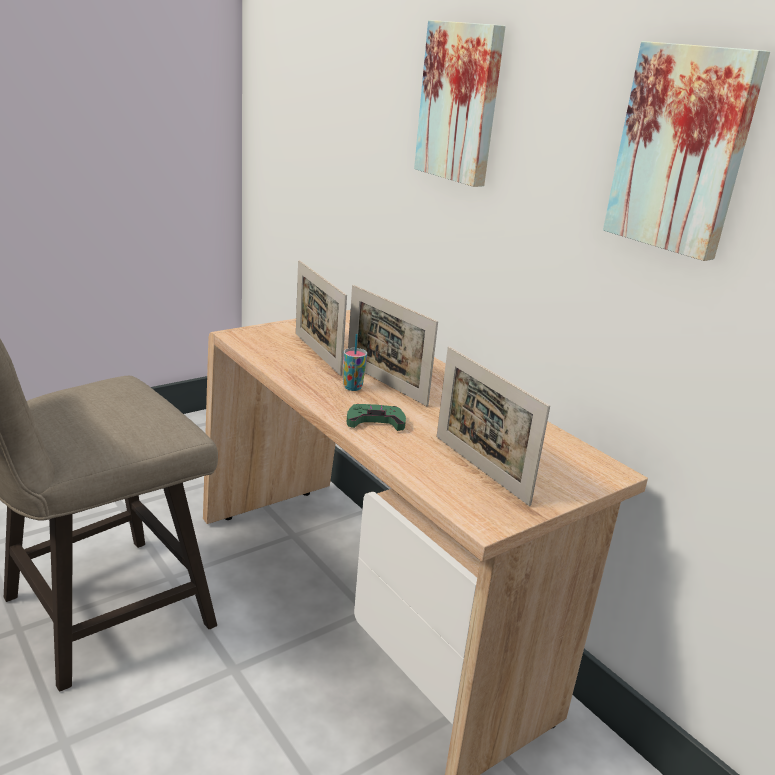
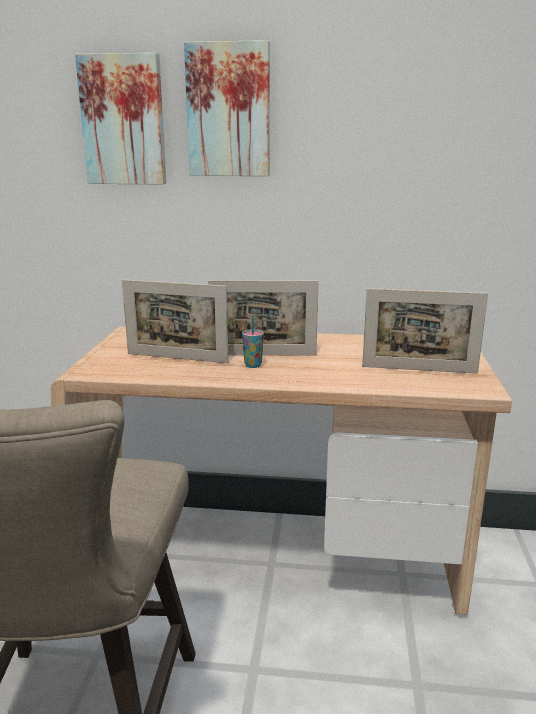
camera: 45 degrees left, 5 degrees down
(375, 421) = (316, 375): green game controller -> none
(683, 150) = (453, 114): picture -> picture (124, 121)

